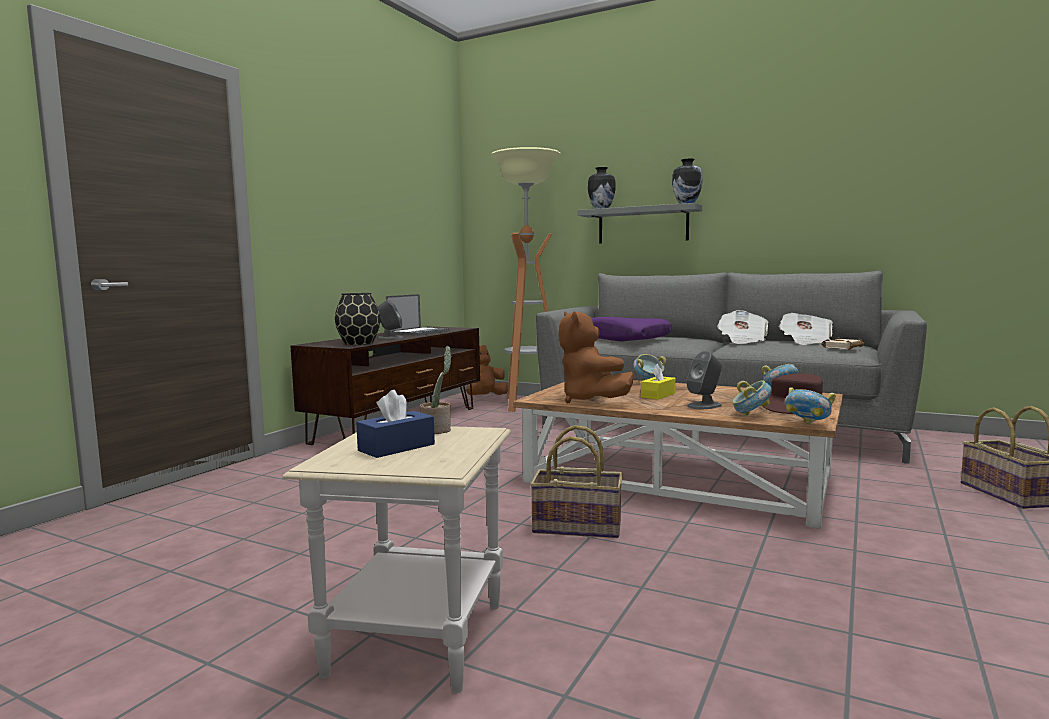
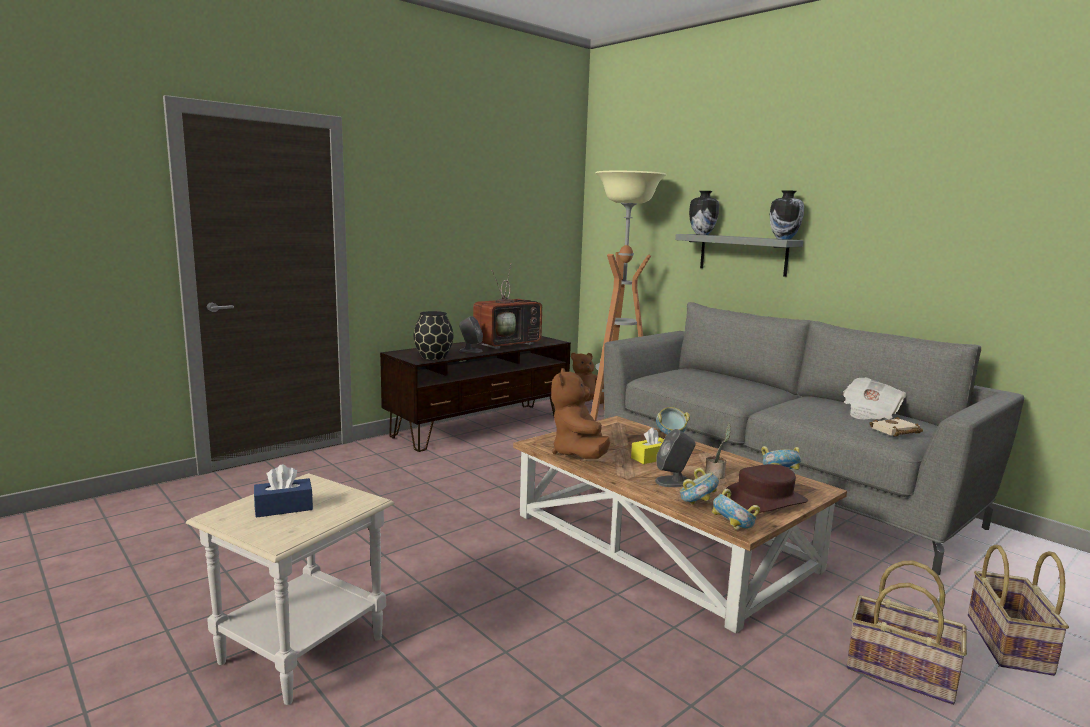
camera: 20 degrees right, 5 degrees up
(419, 332) = (507, 344): laptop -> television
(437, 430) = (338, 492): potted plant -> potted plant (716, 475)
(578, 526) = (518, 574): basket -> basket (900, 671)
(624, 339) = (688, 378): purple pillow -> none
(742, 341) = (802, 401): newspaper -> none

